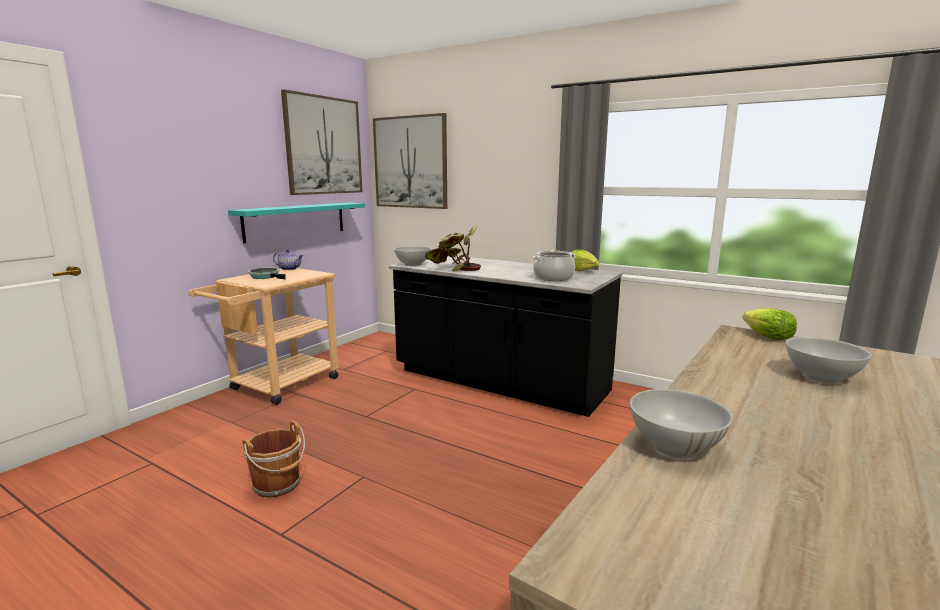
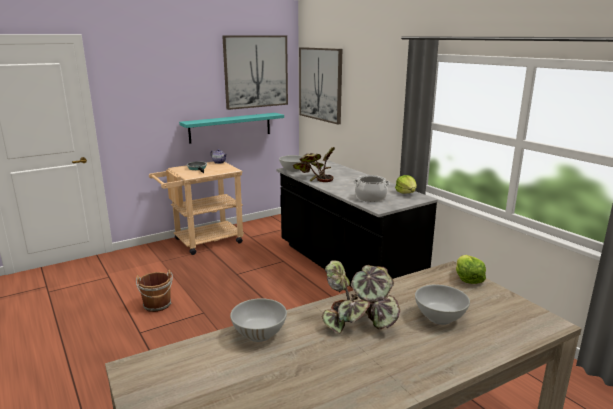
camera: 25 degrees right, 5 degrees up
(756, 400) = (359, 321): none -> potted plant

